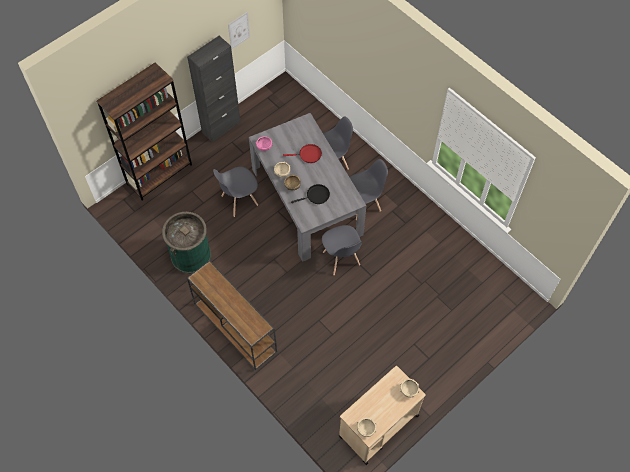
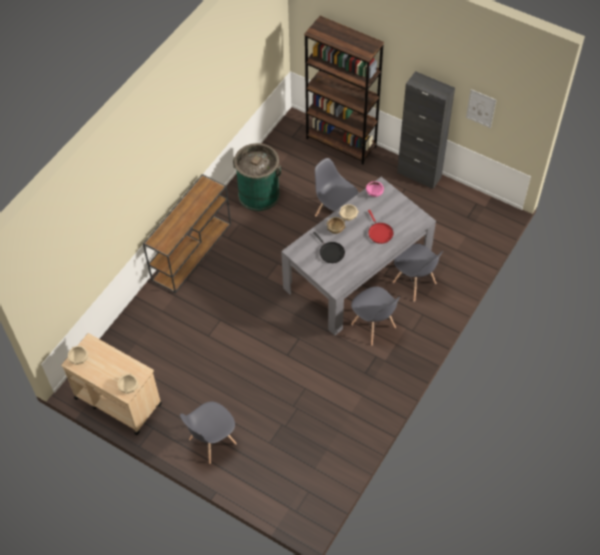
camera: 75 degrees right, 5 degrees down
(341, 259) = (298, 322): grey chair -> grey chair (212, 442)

